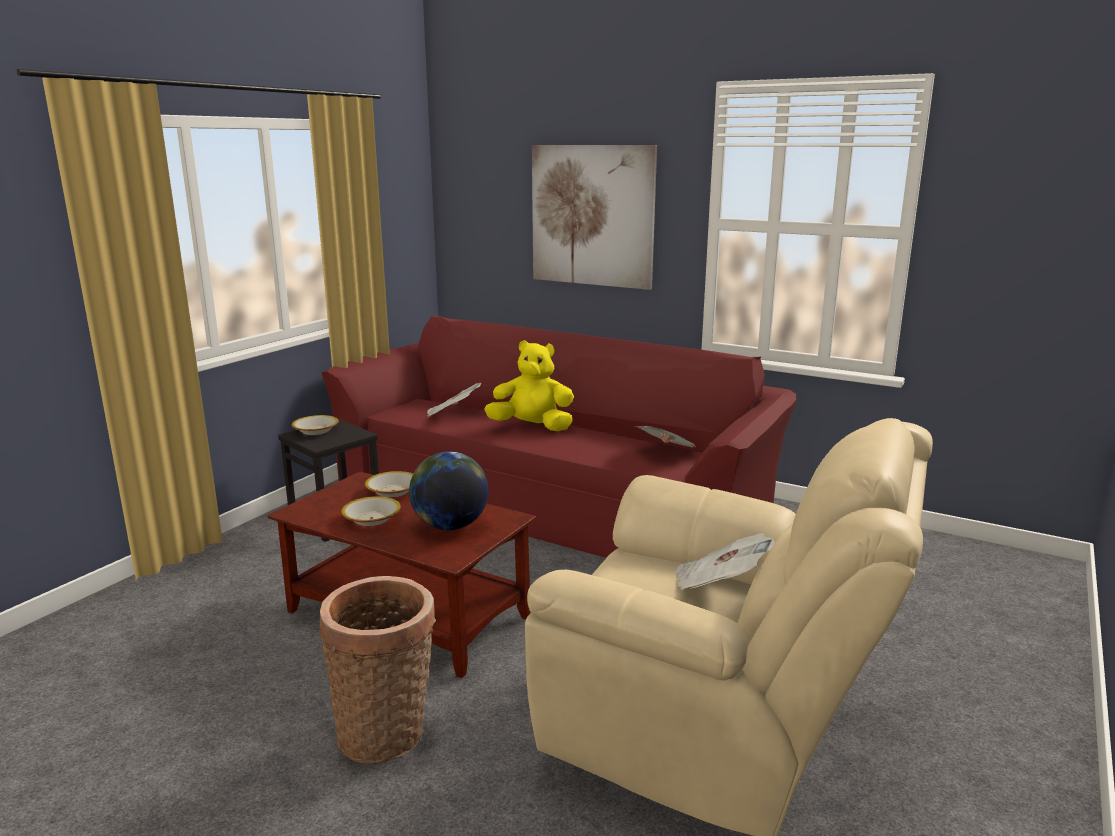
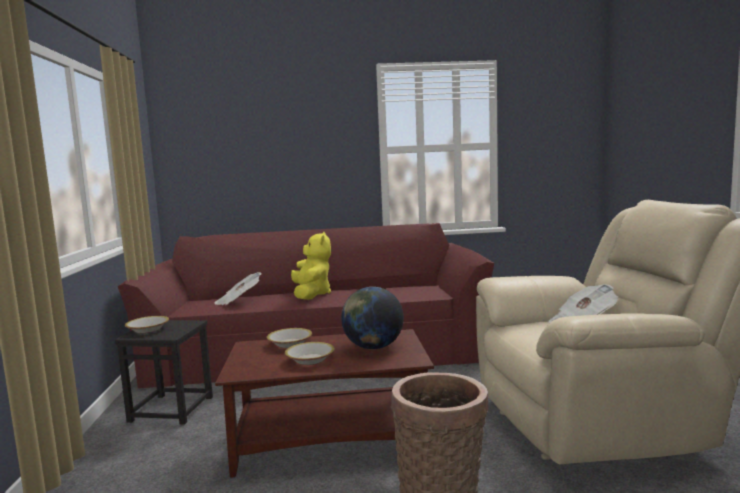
camera: 35 degrees left, 10 degrees down
(532, 427) = (311, 295): yellow plush toy -> yellow plush toy turned 105 degrees clockwise
(592, 216) = (295, 152): picture -> none
(667, 453) = (416, 289): newspaper -> none

